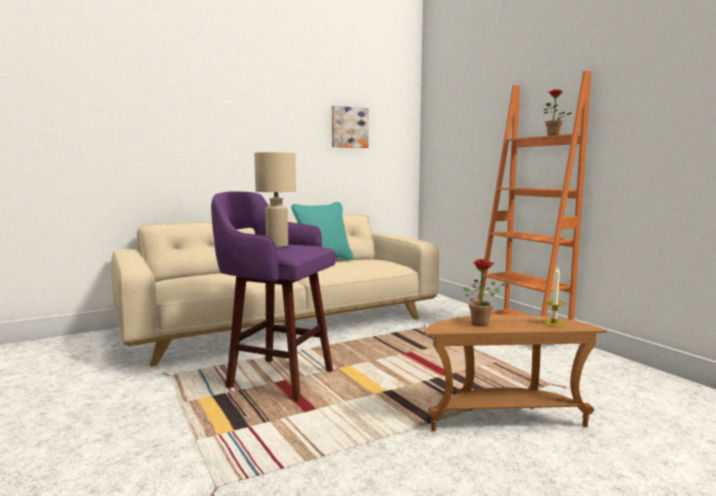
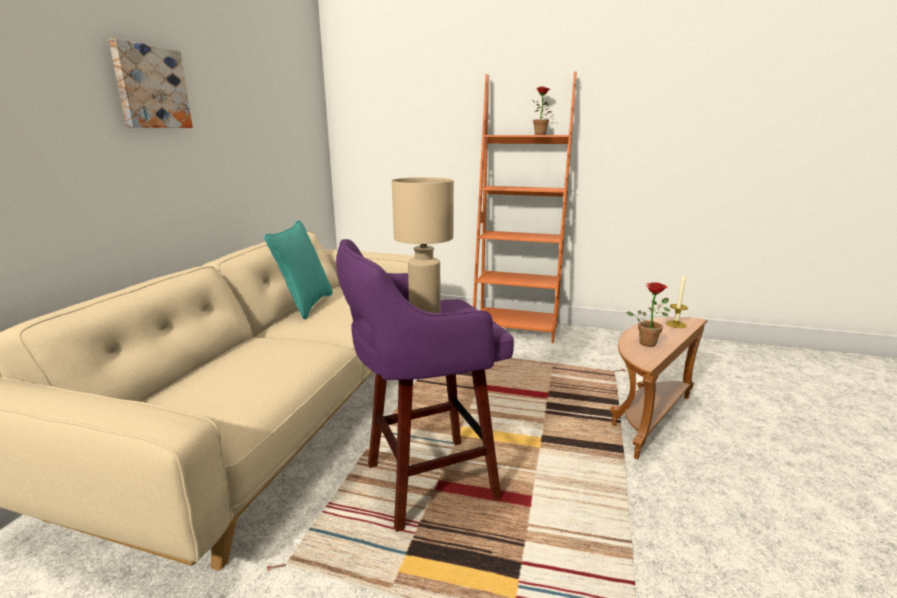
camera: 45 degrees left, 10 degrees up
(349, 127) = (266, 109): picture -> picture (150, 87)

